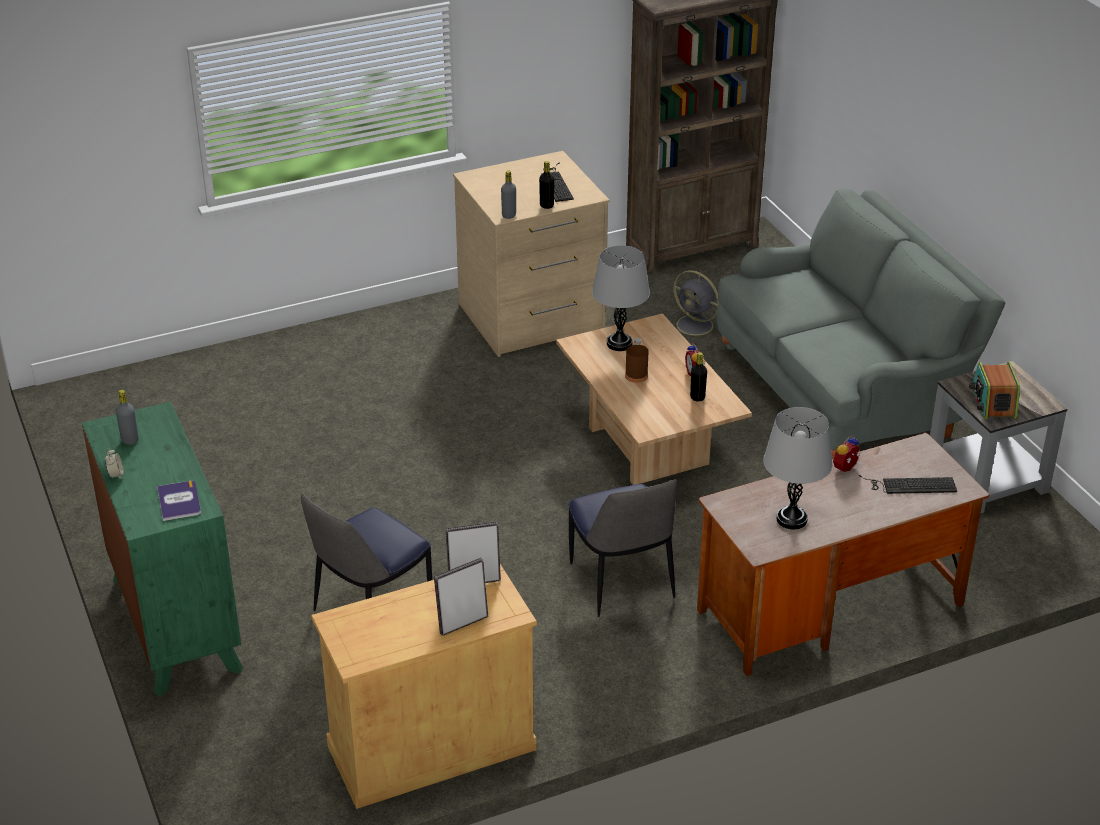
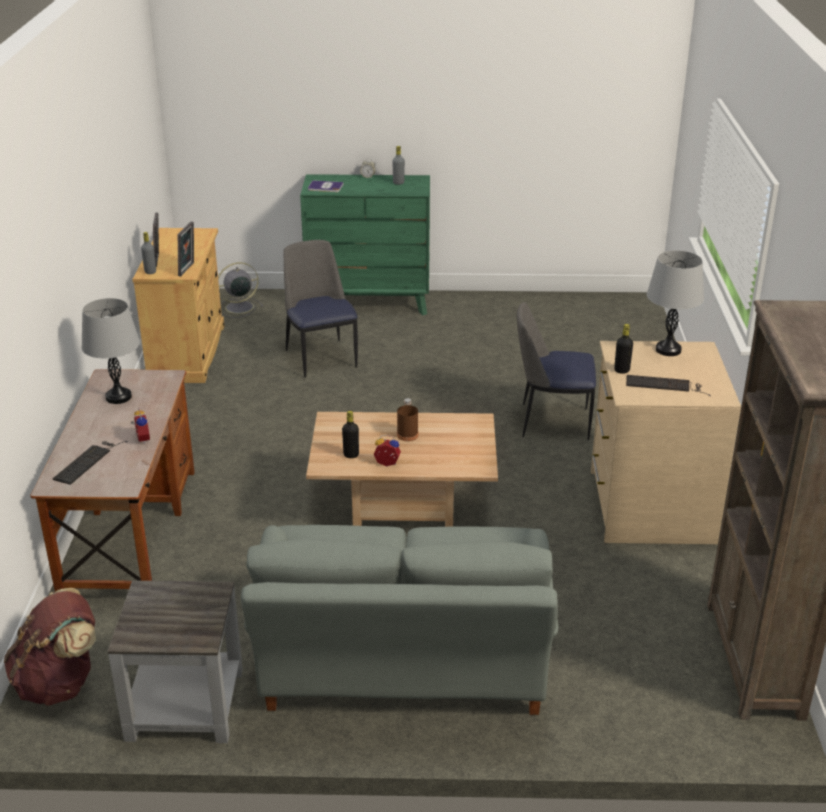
camera: 115 degrees right, 5 degrees down
(509, 215) = (613, 349): grey bottle -> grey bottle (150, 272)
(619, 343) = (463, 440): grey table lamp -> grey table lamp (668, 350)
(622, 583) = (253, 451): chair -> chair (552, 422)
(696, 326) = (582, 605): grey fan -> grey fan (238, 307)
(993, 403) = (167, 602): radio -> none
(1038, 554) = (60, 683): none -> brown backpack

